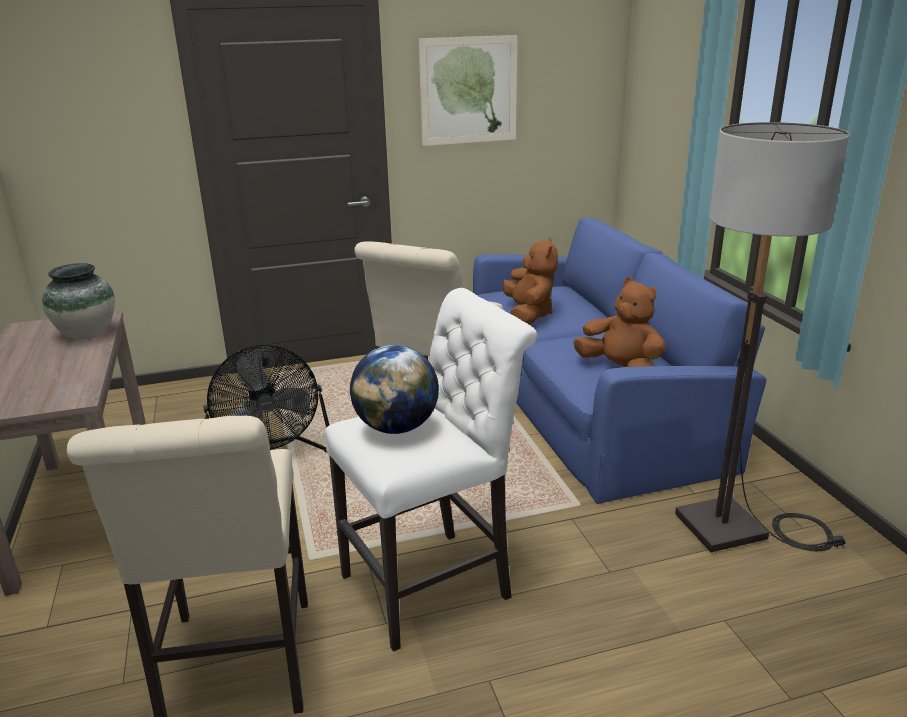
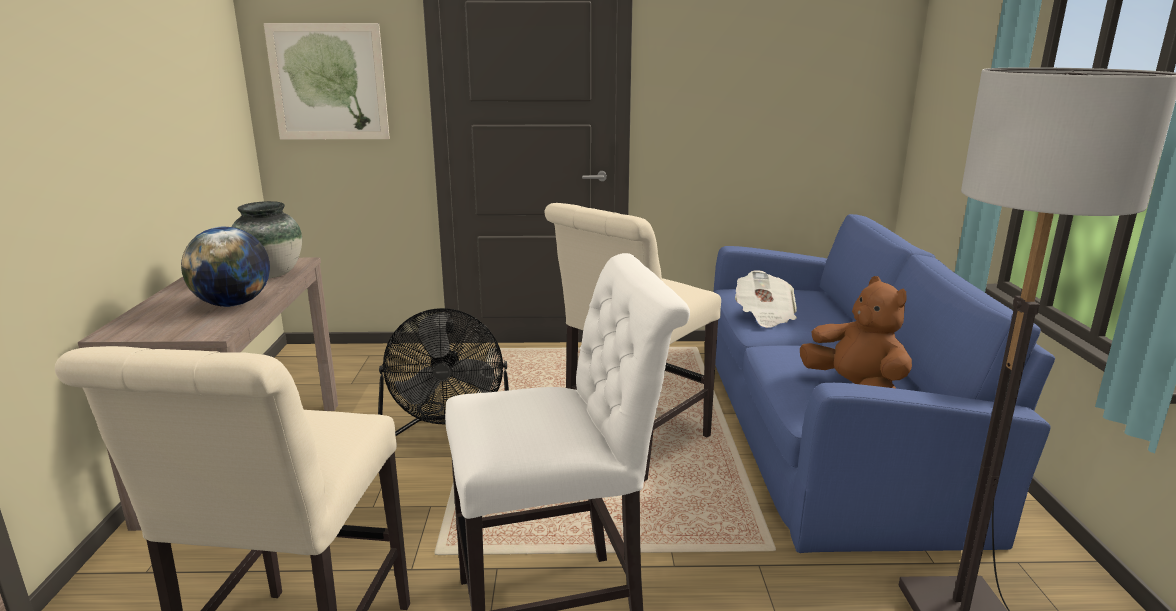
camera: 15 degrees right, 5 degrees down
(397, 427) = (516, 410): globe -> globe (233, 304)
(468, 91) = (727, 63): picture -> picture (328, 82)
(528, 315) = (764, 315): brown plush toy -> newspaper

